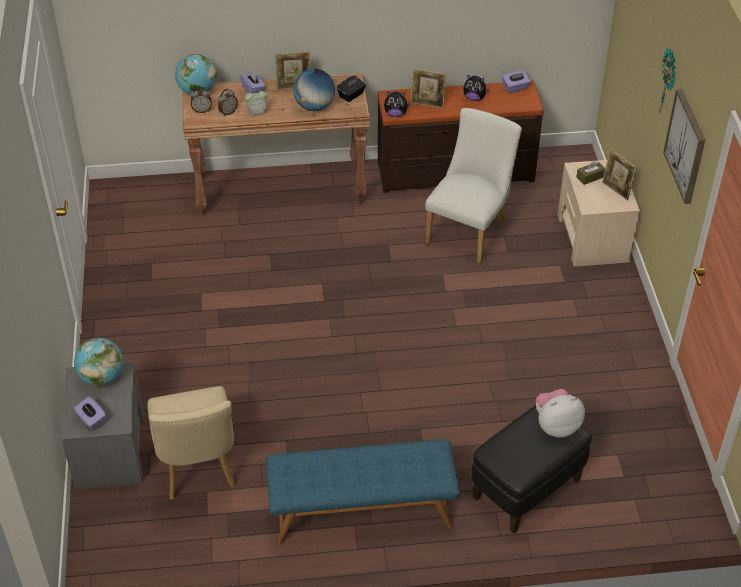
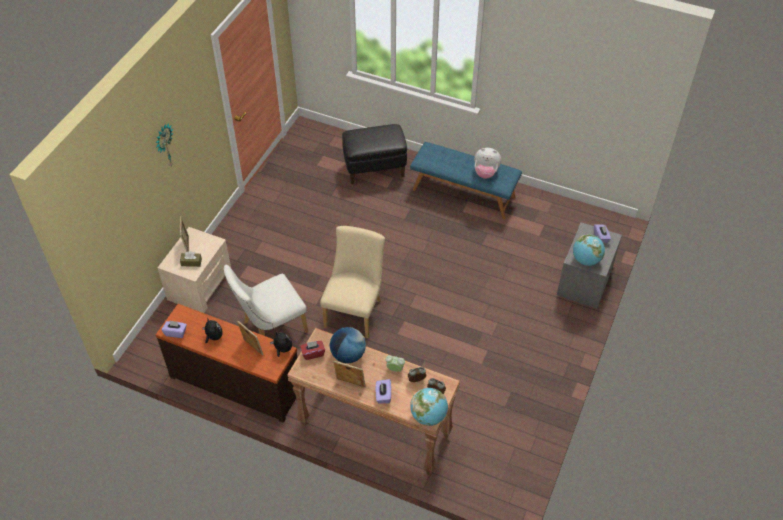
camera: 150 degrees left, 5 degrees up
(198, 470) = (538, 249): beige chair -> beige chair (355, 310)
(351, 95) = (313, 353): black tissue box -> red tissue box
(556, 426) = (356, 139): plush toy -> plush toy (485, 173)
(686, 146) = (194, 124): picture -> none

